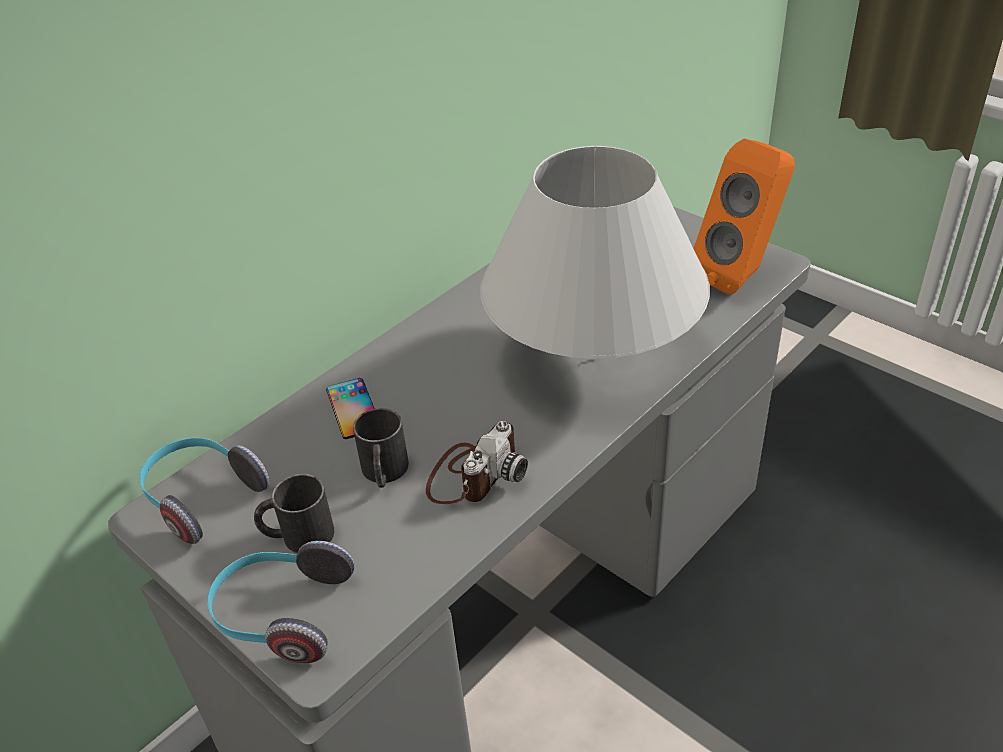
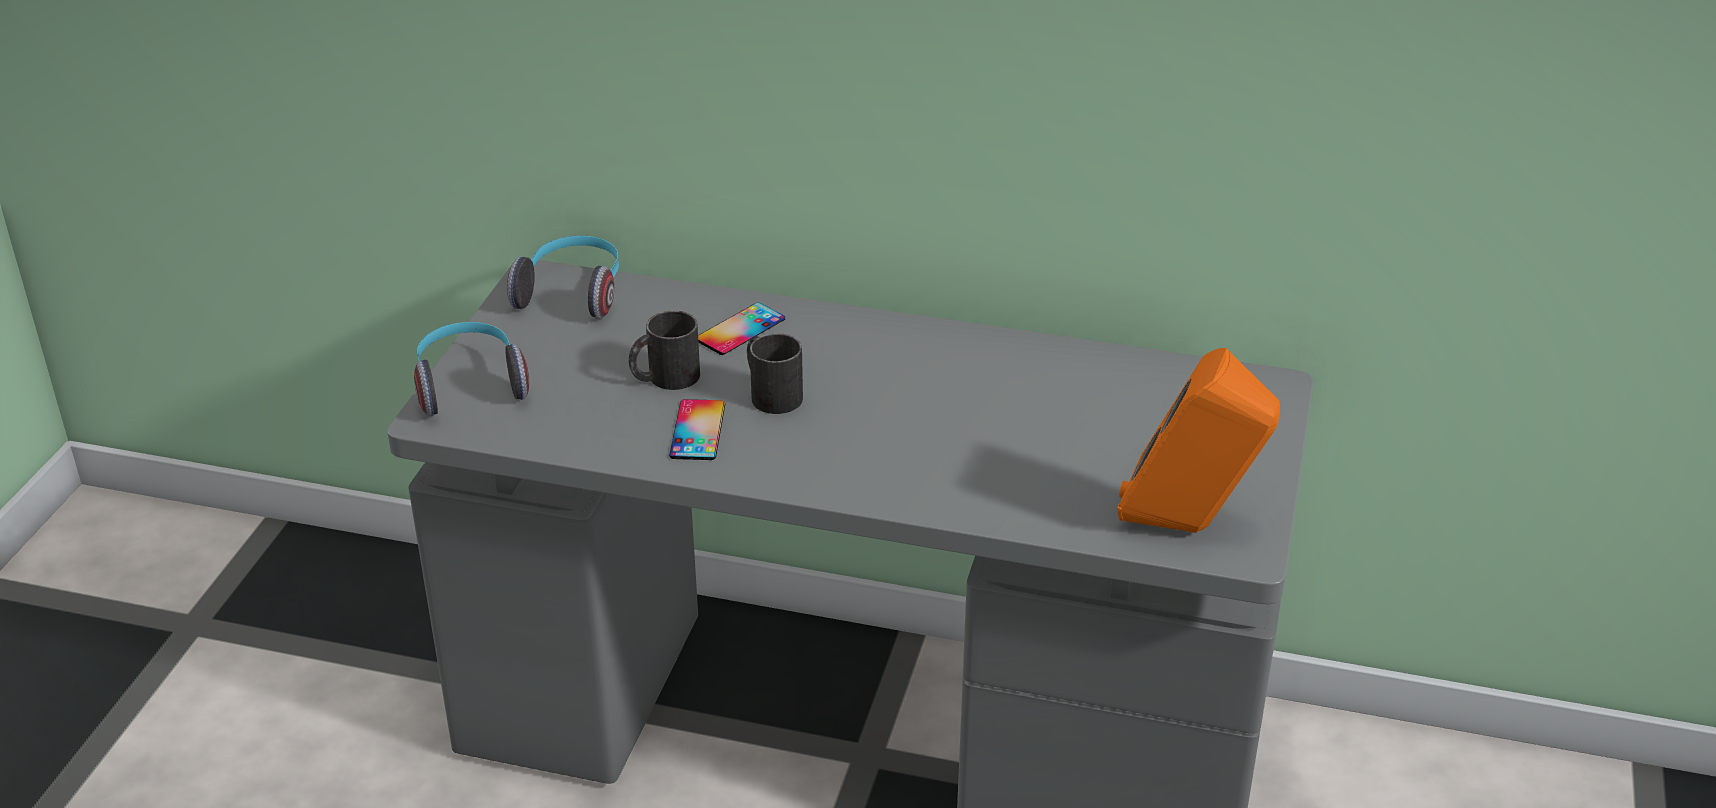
camera: 60 degrees right, 5 degrees down
(297, 535) = (559, 359): black mug -> black mug (770, 393)
(474, 474) = (697, 430): camera -> phone
(594, 359) = (930, 456): white table lamp -> none

